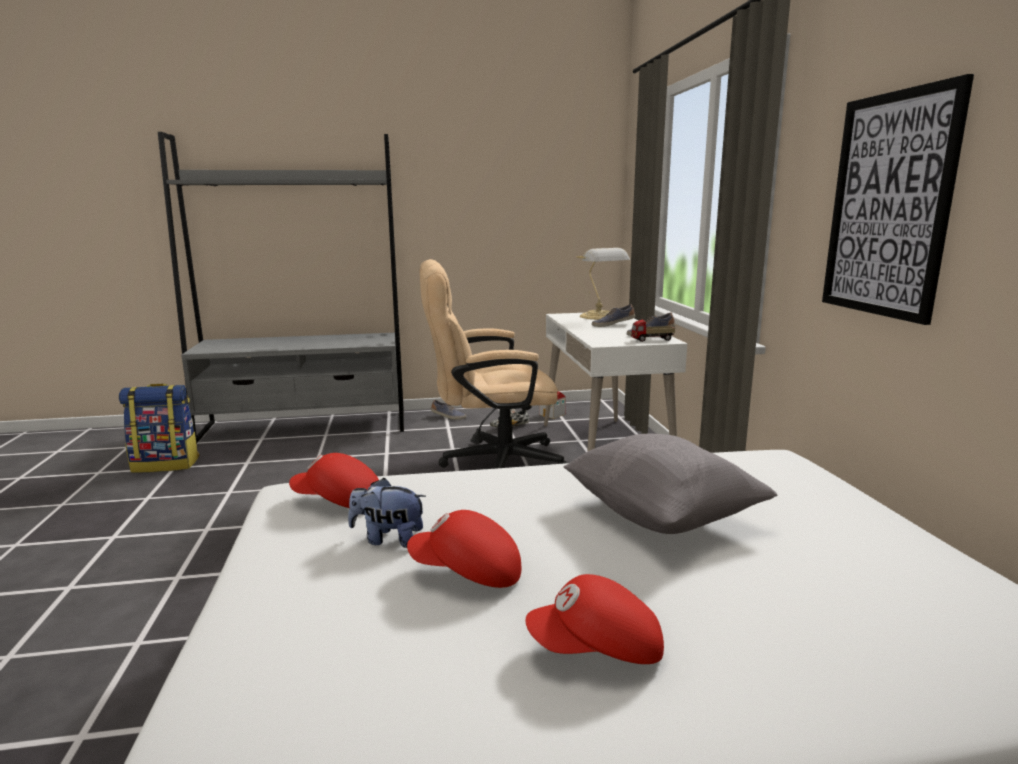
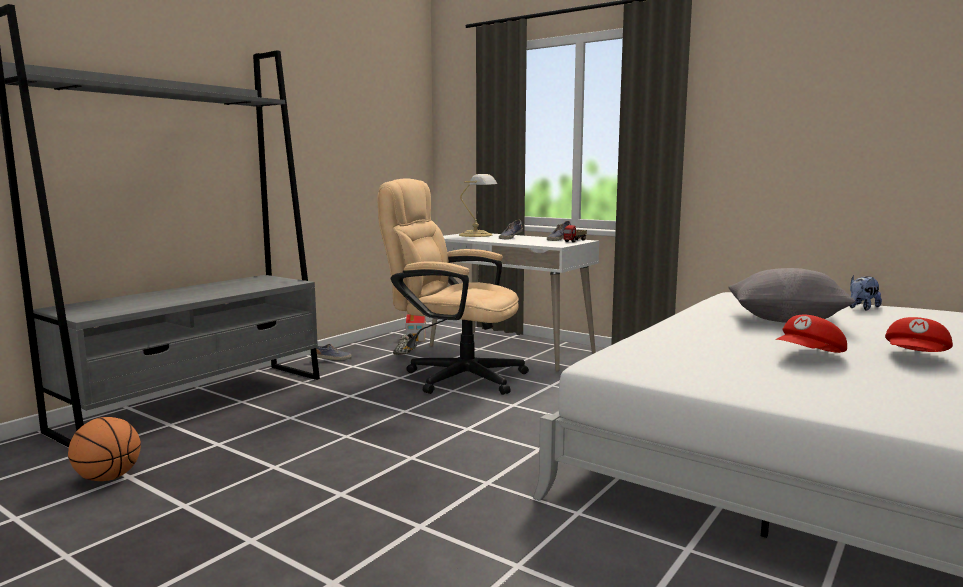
camera: 45 degrees left, 5 degrees down
(166, 464) = (108, 478): backpack -> basketball
(338, 502) = (646, 359): red cap -> none
(388, 539) = (732, 360): plush toy -> plush toy (861, 308)
(491, 462) = (454, 376): beige office chair -> beige office chair turned 75 degrees clockwise
(888, 206) = (781, 132): picture -> none

